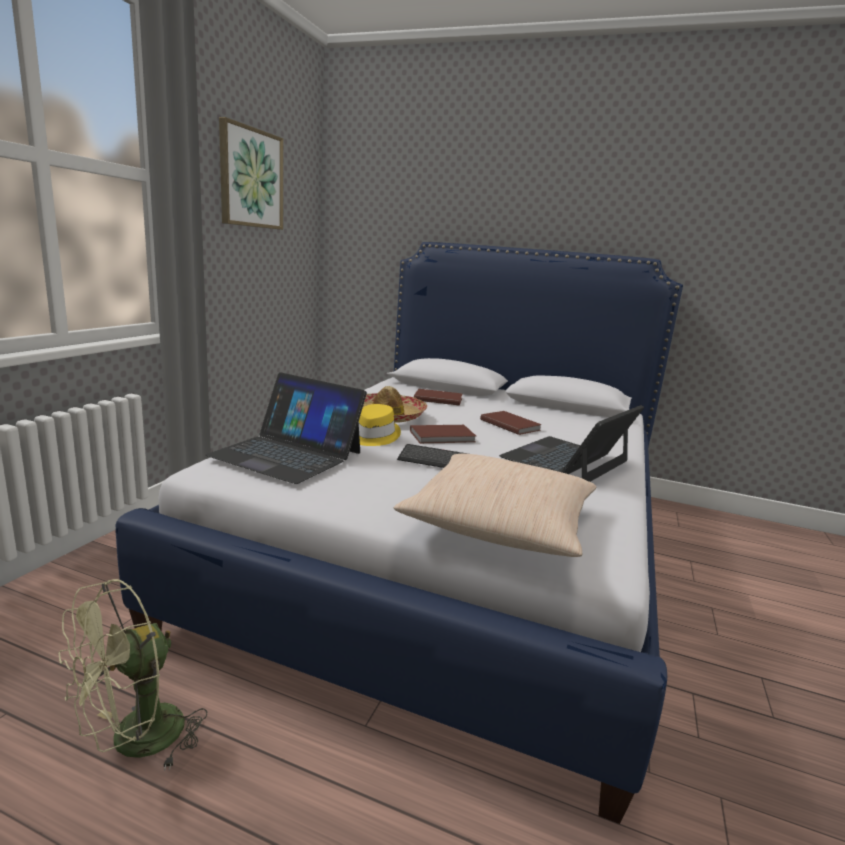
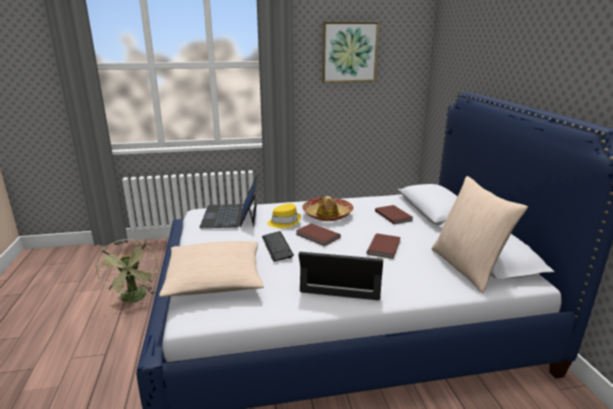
camera: 60 degrees right, 5 degrees up
(134, 742) = (135, 299): green fan -> green fan turned 120 degrees counterclockwise
(585, 417) = (467, 267): none -> beige pillow

